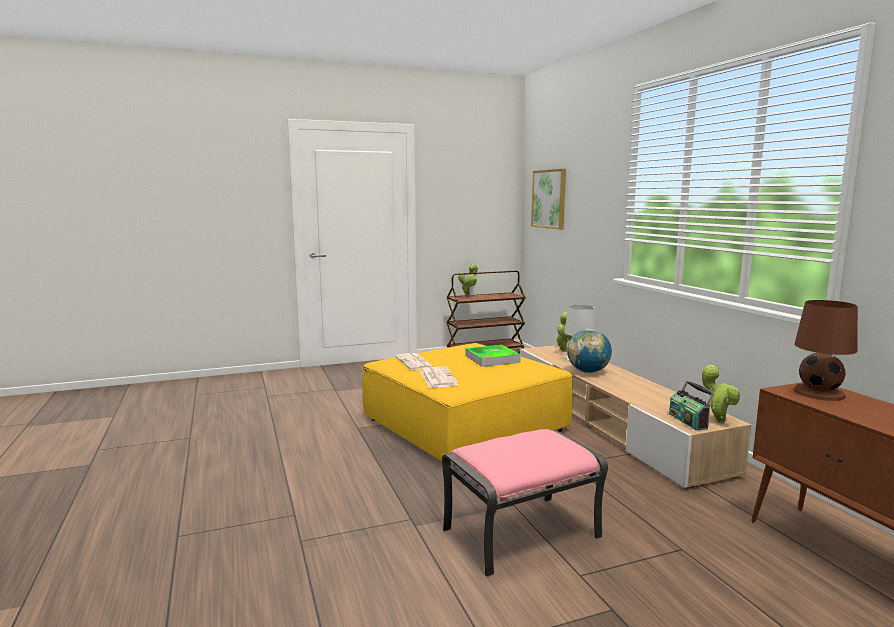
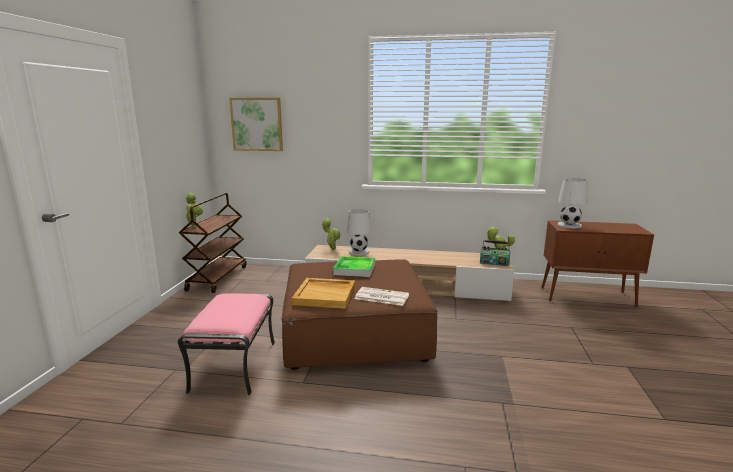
camera: 60 degrees left, 5 degrees up
(415, 363) = (325, 295): newspaper -> beige tray
(465, 424) = (355, 331): yellow ottoman -> brown ottoman
(521, 532) = (539, 365): pink ottoman -> pink ottoman (234, 365)
(588, 372) = (386, 257): globe -> none
(819, 393) = (569, 225): brown table lamp -> white table lamp

